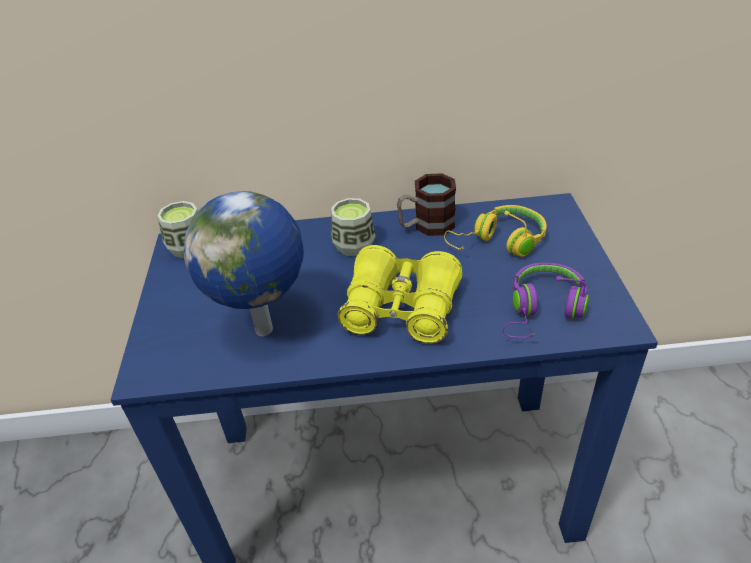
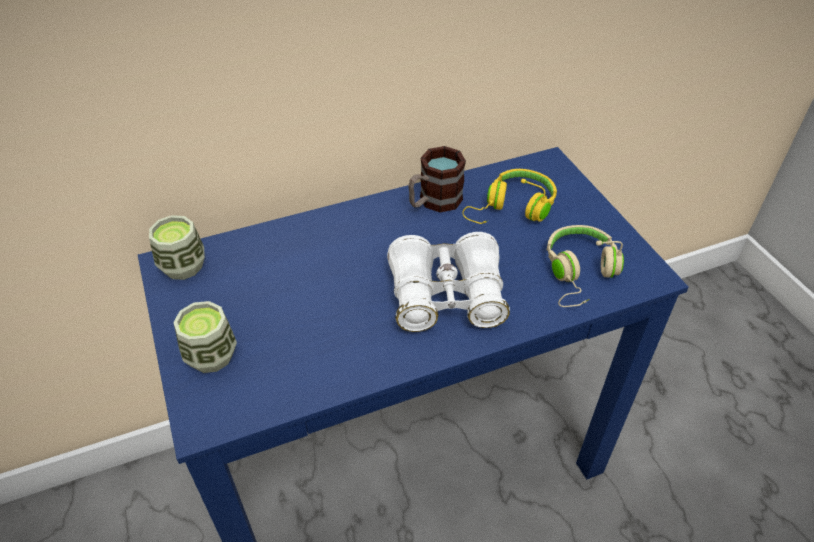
camera: 20 degrees left, 5 degrees up
(266, 330) = (317, 345): globe -> none
(354, 245) = (368, 235): cup -> cup (211, 355)
(401, 309) = (446, 296): yellow binoculars -> white binoculars
(543, 310) = (580, 273): purple headphones -> beige headphones

